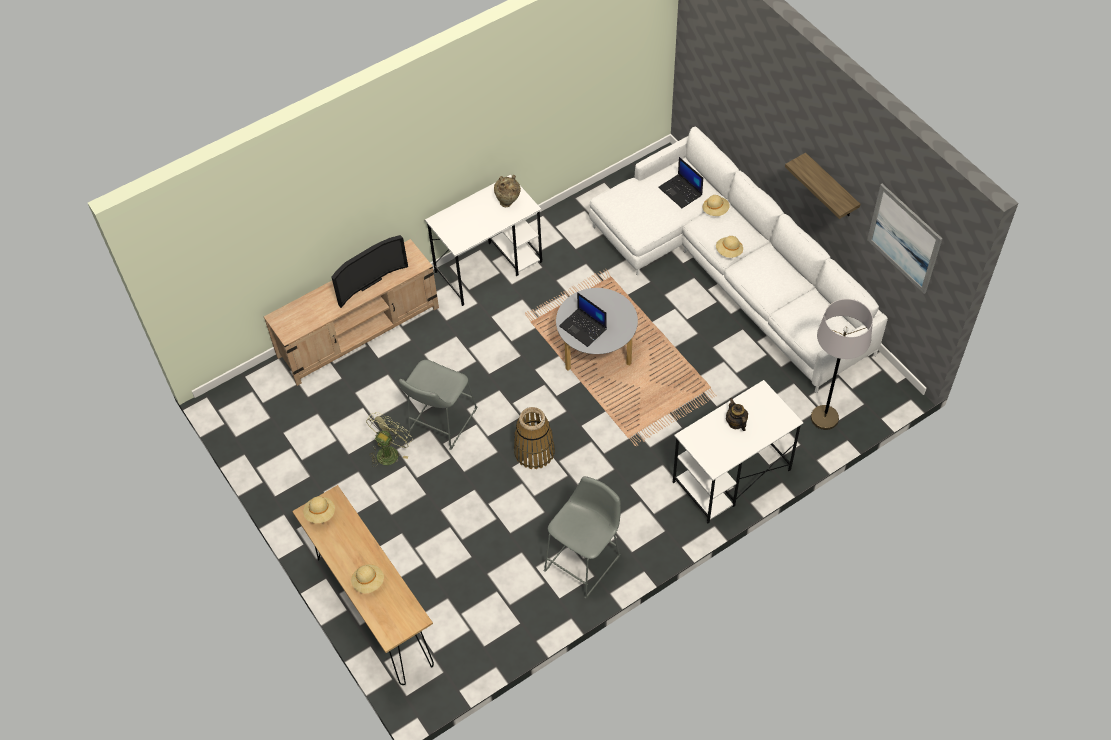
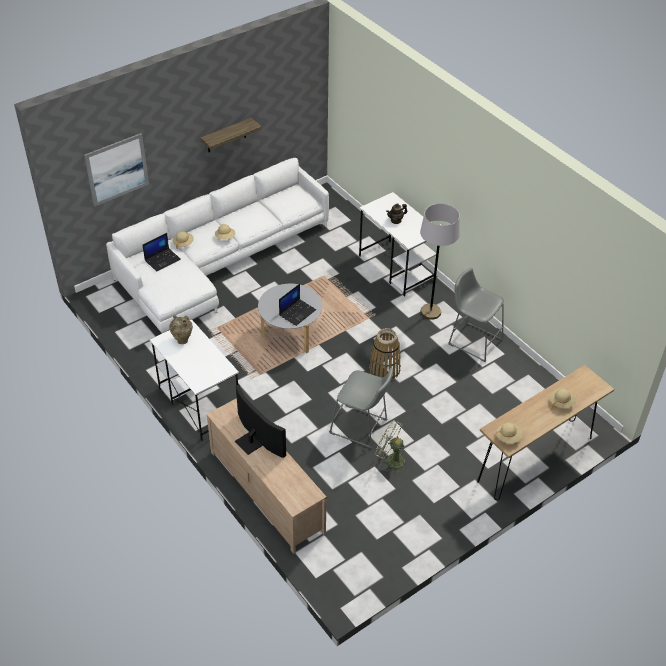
camera: 95 degrees left, 10 degrees down
(824, 418) = (347, 224): grey floor lamp -> grey floor lamp (430, 312)
(904, 238) = (286, 99): picture -> picture (117, 169)

